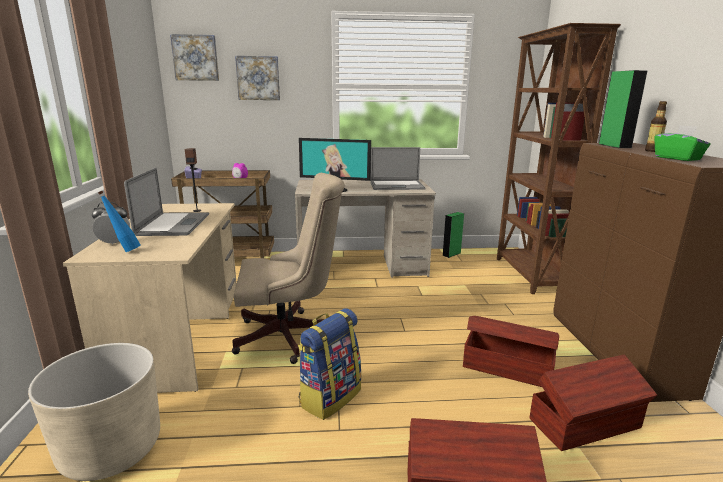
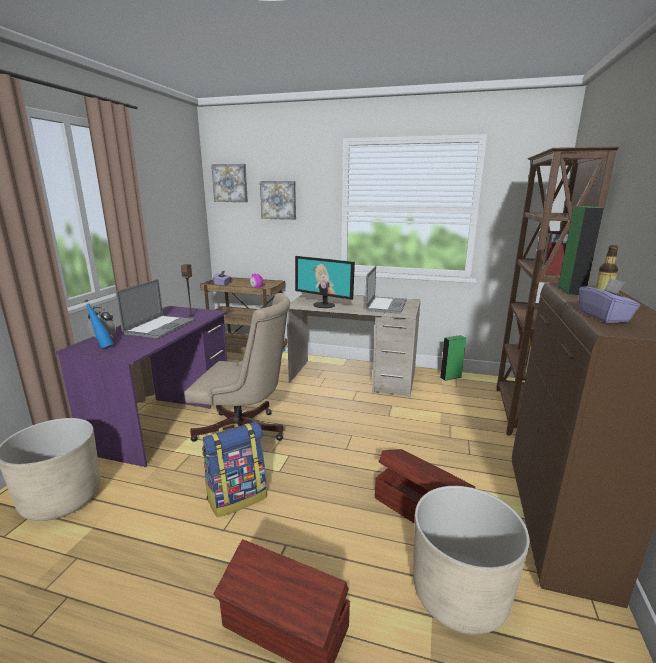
camera: 20 degrees right, 0 degrees up
(181, 337) = (166, 418): beige desk -> purple desk
(396, 186) = (386, 305): laptop -> laptop turned 90 degrees counterclockwise
(586, 424) = (459, 594): brown storage box -> beige planter
(677, 158) = (603, 317): green tissue box -> purple tissue box

